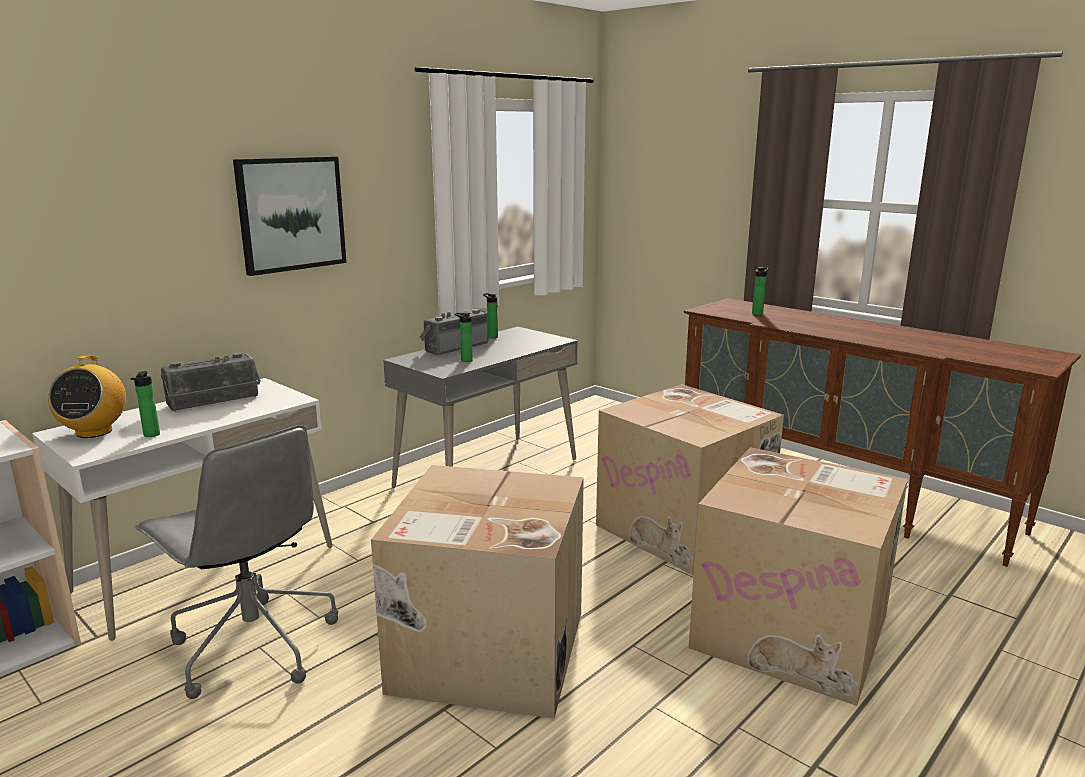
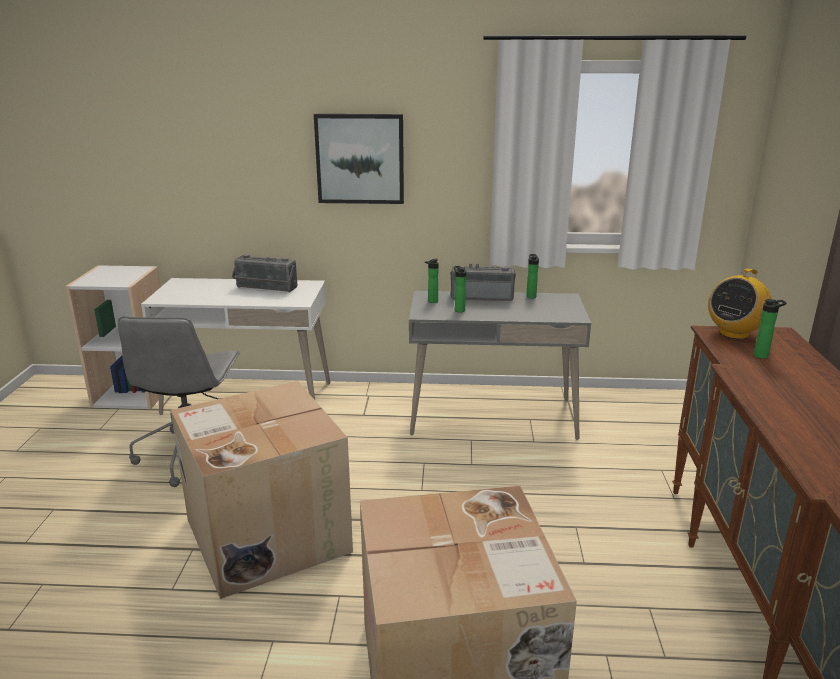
camera: 50 degrees right, 5 degrees up
(94, 432) = (188, 287): radio -> radio (734, 333)
(150, 435) = (198, 298): bottle -> bottle (431, 301)
(686, 528) = (550, 546): cardboard box -> none

